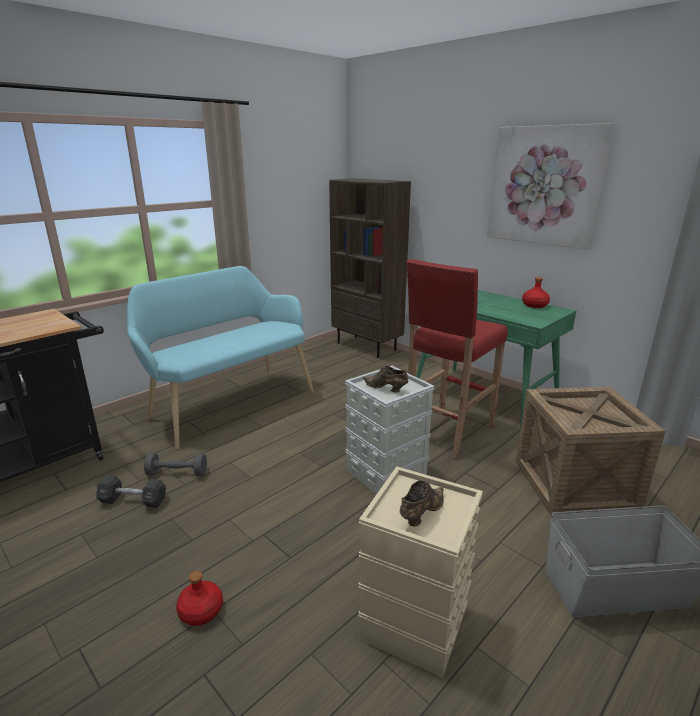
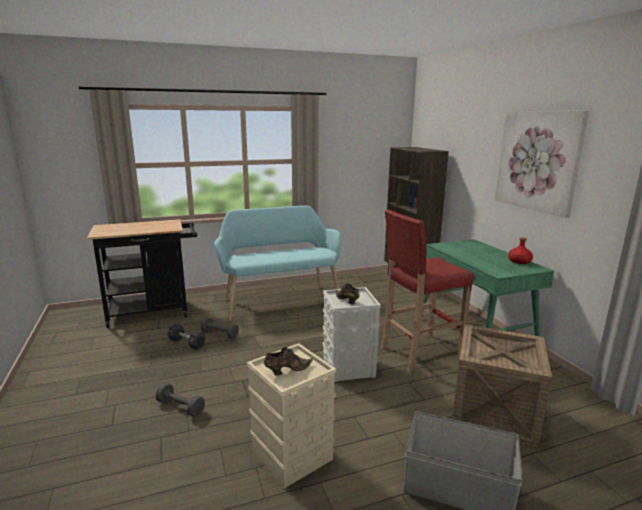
camera: 25 degrees right, 5 degrees down
(200, 610) = (180, 407): red bottle -> grey dumbbell

